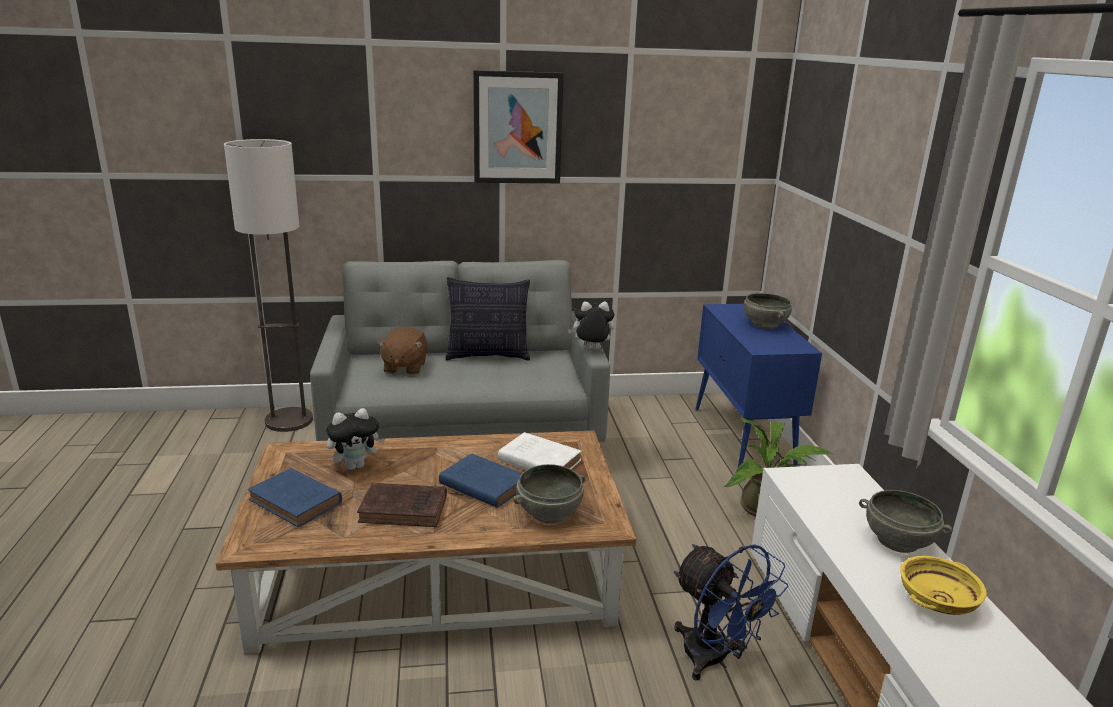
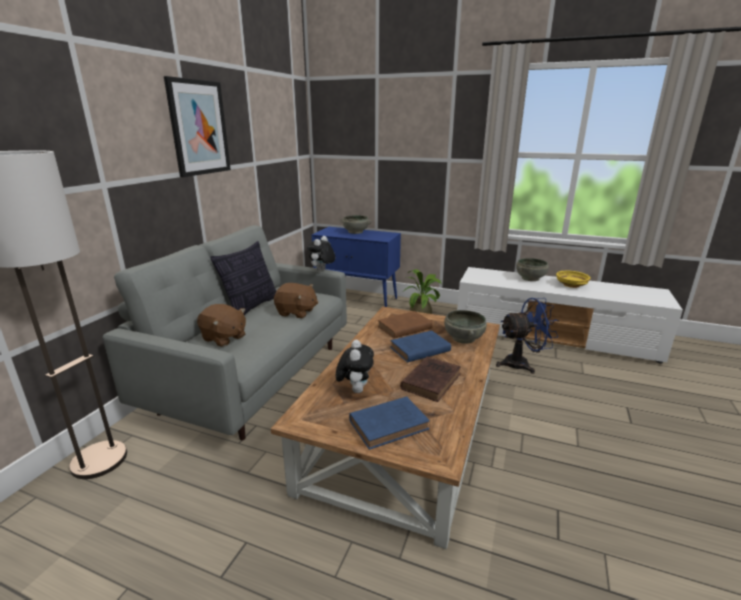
camera: 60 degrees left, 0 degrees up
(499, 381) = (296, 312): none -> brown plush toy
(537, 460) = (403, 328): white book -> brown book

